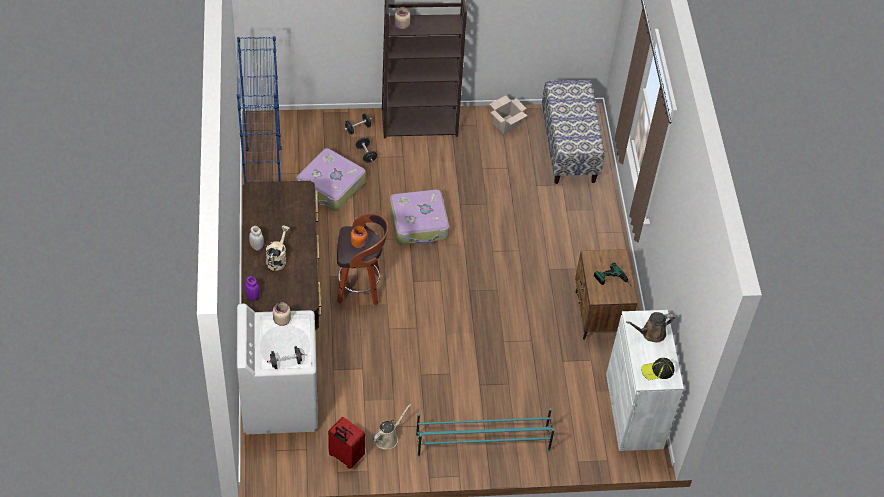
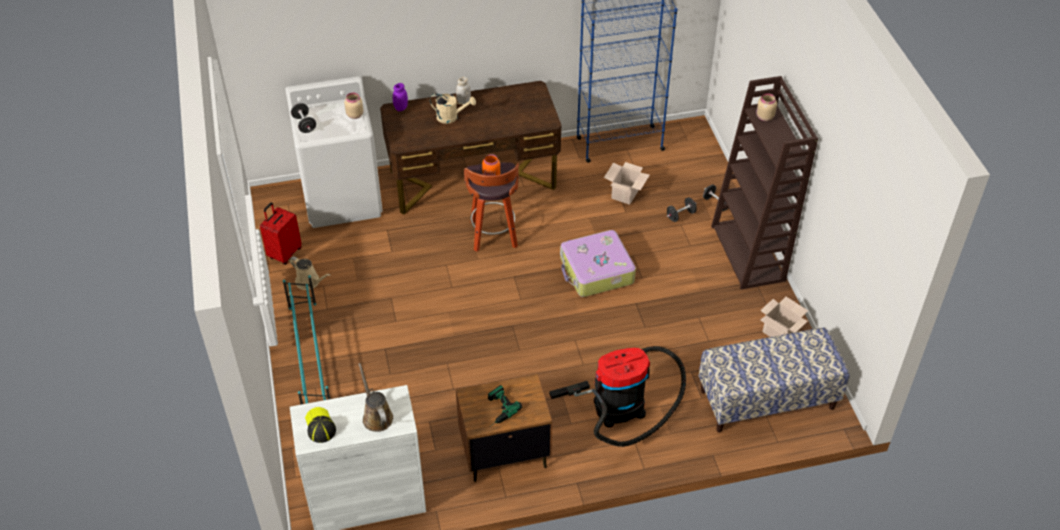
camera: 85 degrees right, 5 degrees down
(331, 186) = (625, 194): suitcase -> cardboard box
(563, 232) = (624, 405): none -> vacuum cleaner

